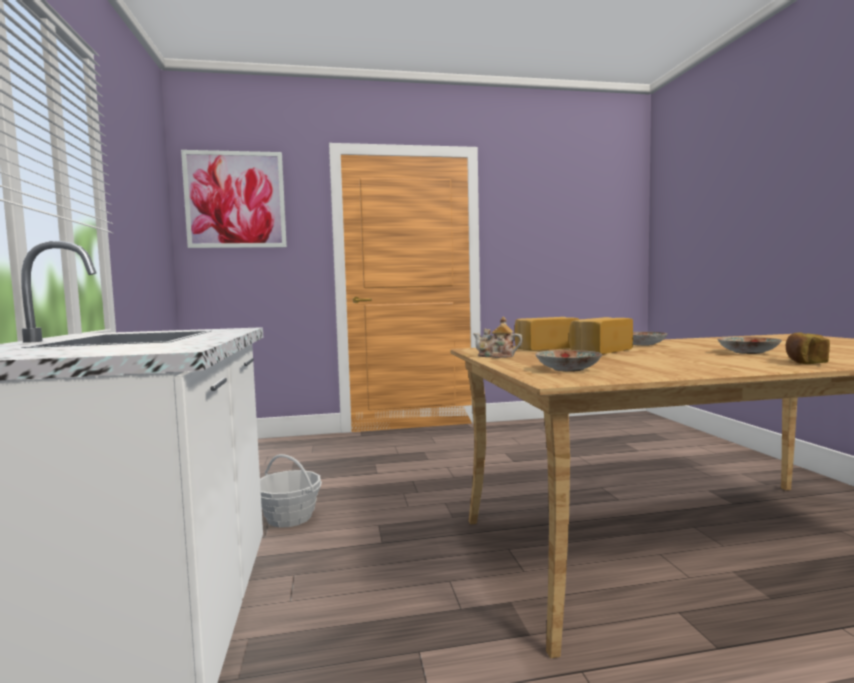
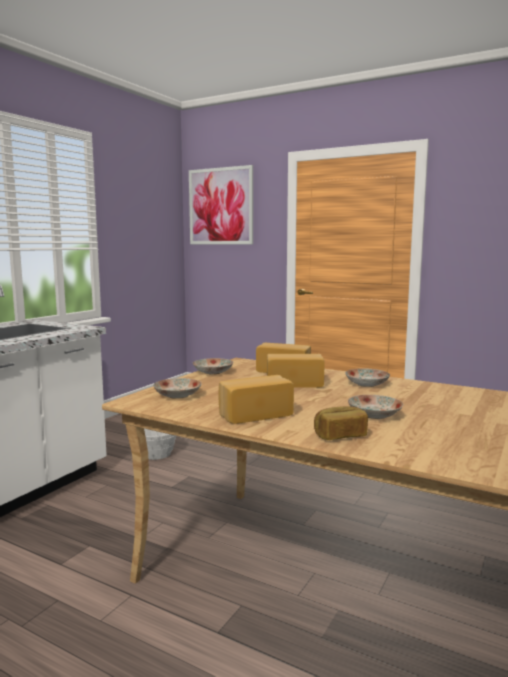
camera: 40 degrees right, 5 degrees up
(496, 356) = (213, 372): teapot -> plate
(693, 365) = (254, 414): none -> bread

